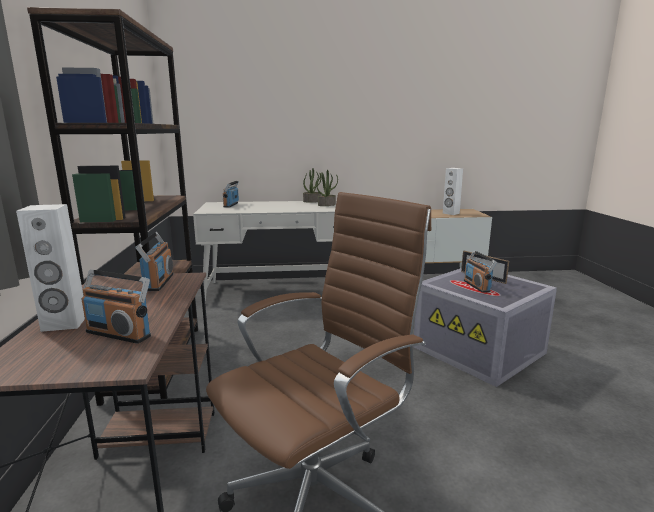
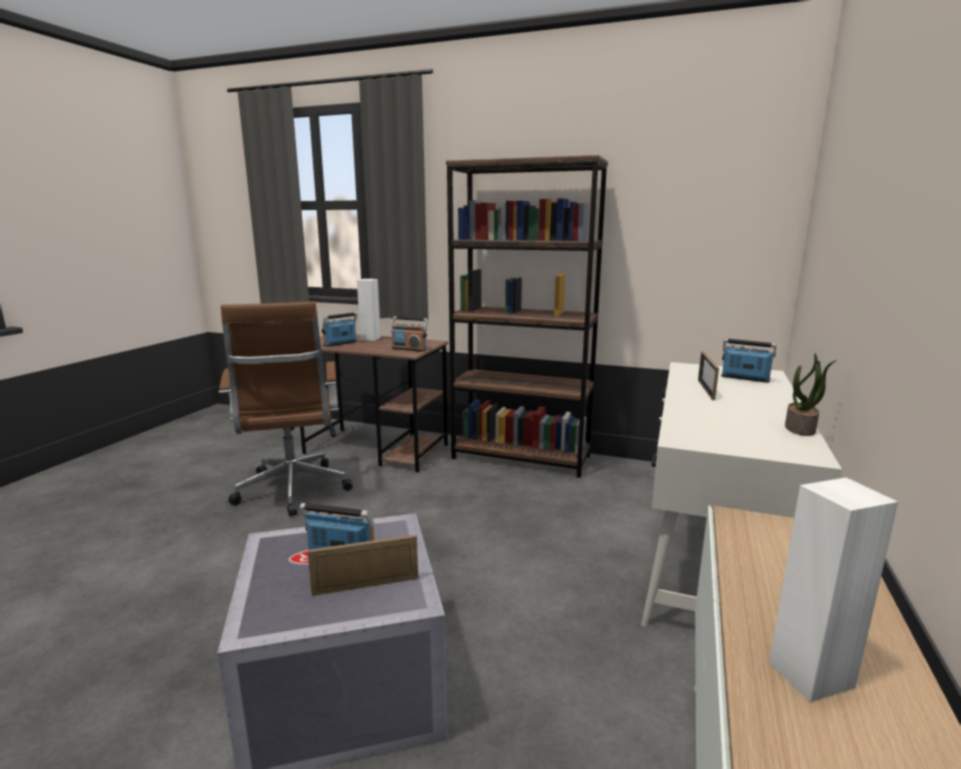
camera: 115 degrees right, 0 degrees up
(262, 208) = (706, 390): none -> picture frame
(327, 205) = (745, 432): potted plant -> none

